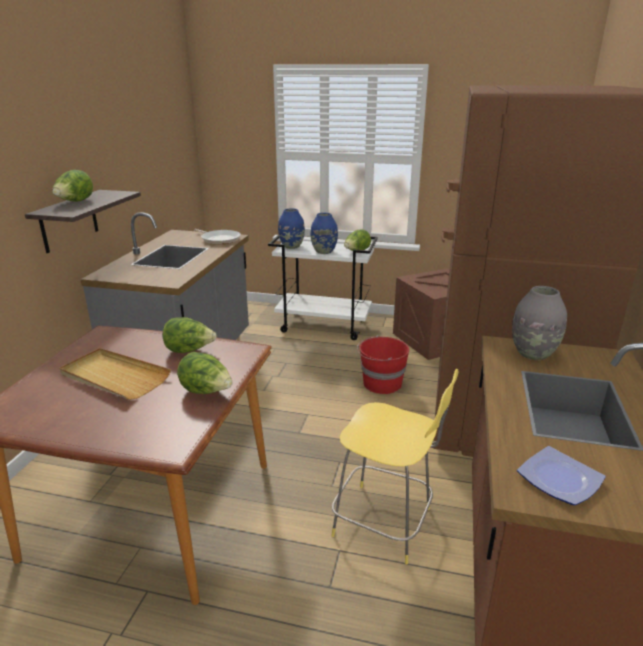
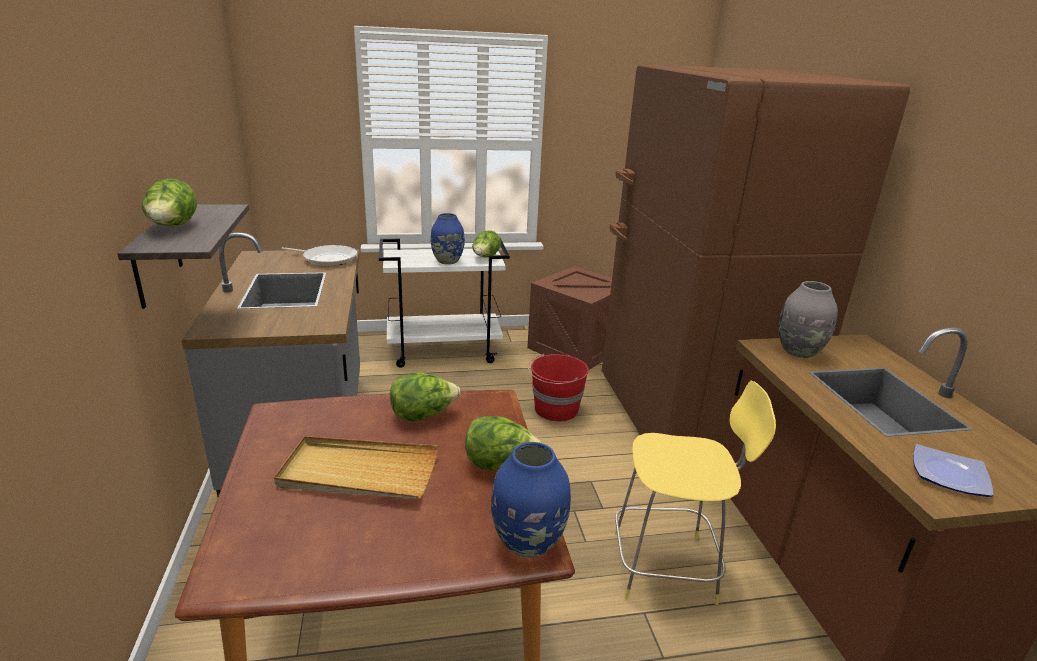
camera: 25 degrees left, 0 degrees up
(291, 246) = (402, 258): blue vase -> blue vase (528, 542)

